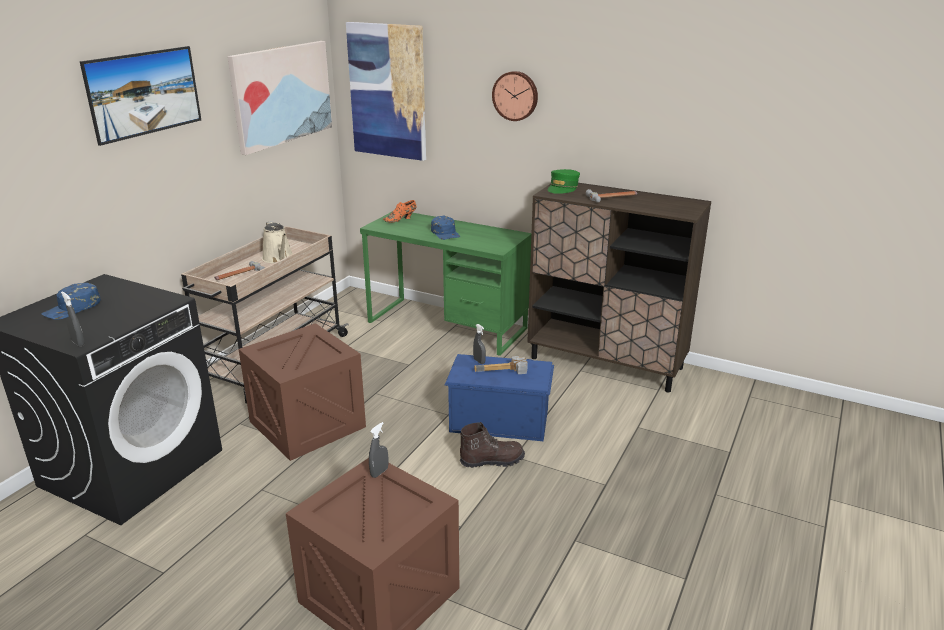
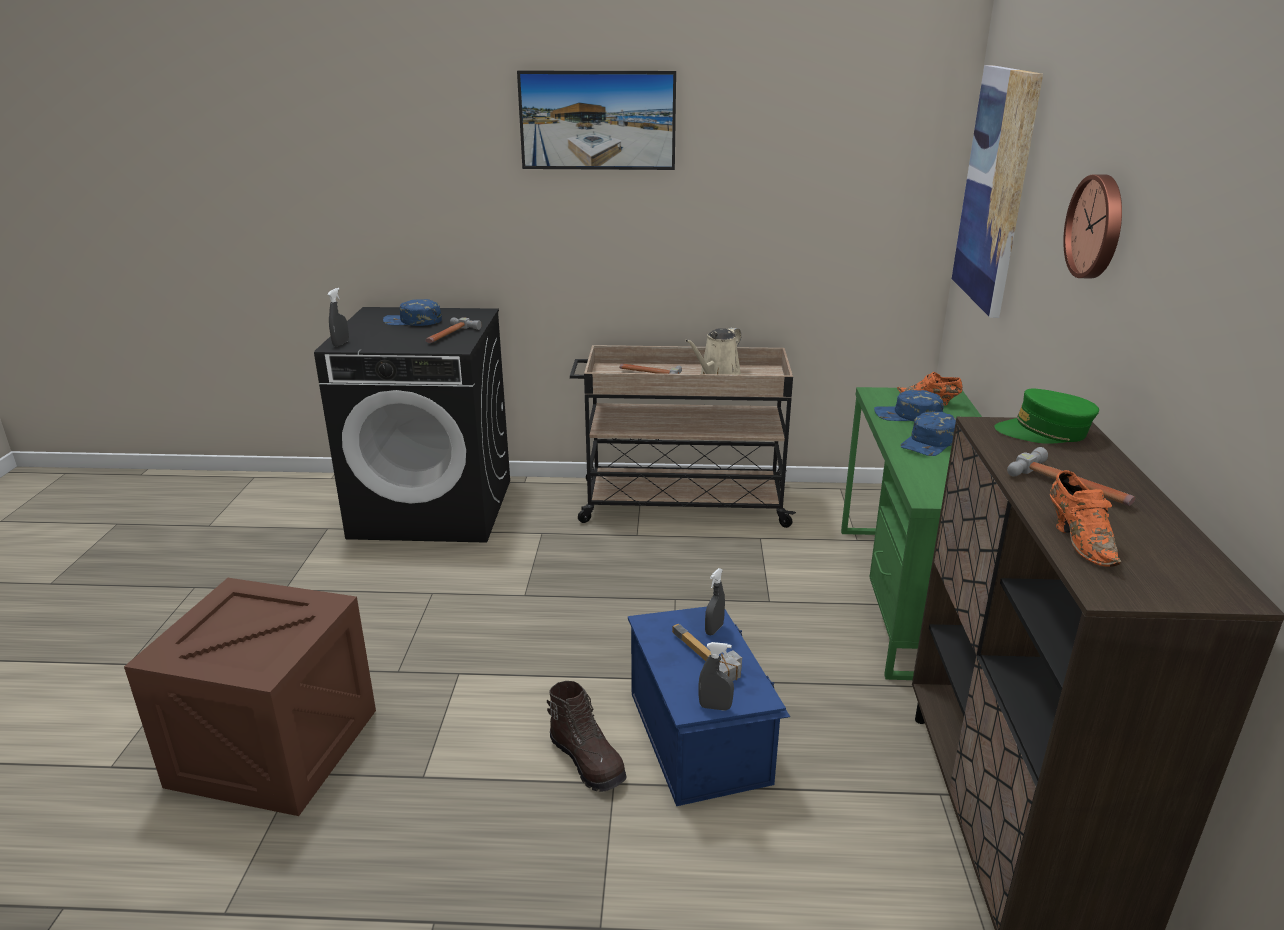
camera: 65 degrees right, 0 degrees up
(139, 299) = (449, 335): none -> hammer
(281, 94) = (837, 163): picture -> none
(307, 424) = (570, 575): crate -> none
(379, 472) = (317, 612): grey spray bottle -> grey spray bottle (715, 707)
(410, 228) = (907, 415): none -> blue cap
(652, 208) = (1079, 540): none -> orange shoe

